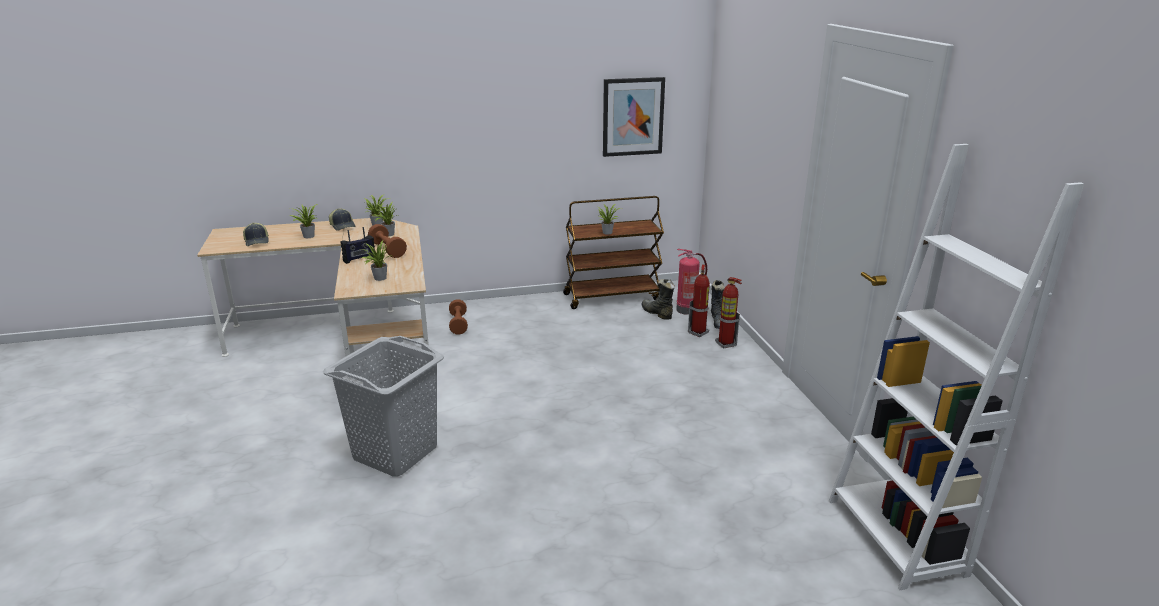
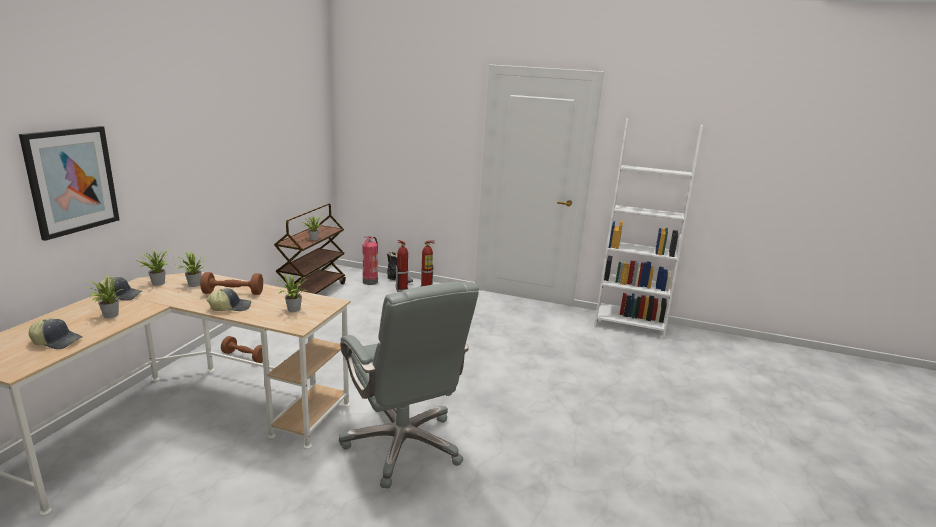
camera: 60 degrees left, 5 degrees down
(359, 259) = (230, 307): radio -> cap
(394, 453) = (403, 444): grey laundry basket -> grey office chair
(633, 116) = (298, 143): picture -> picture (72, 181)
(656, 313) = (359, 290): black boot -> none

